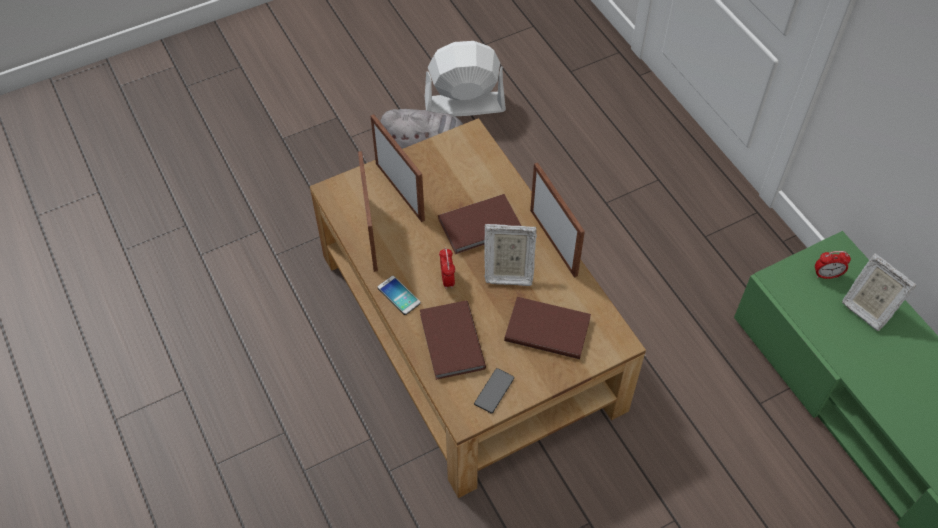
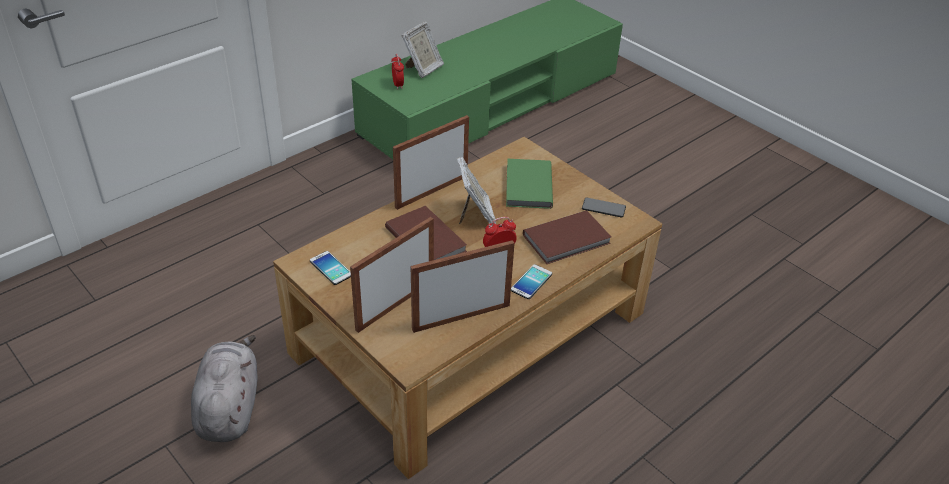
camera: 105 degrees left, 15 degrees down
(458, 154) = (331, 268): none -> phone
(464, 104) = (146, 387): white fan -> none
(546, 328) = (527, 186): brown book -> green book

